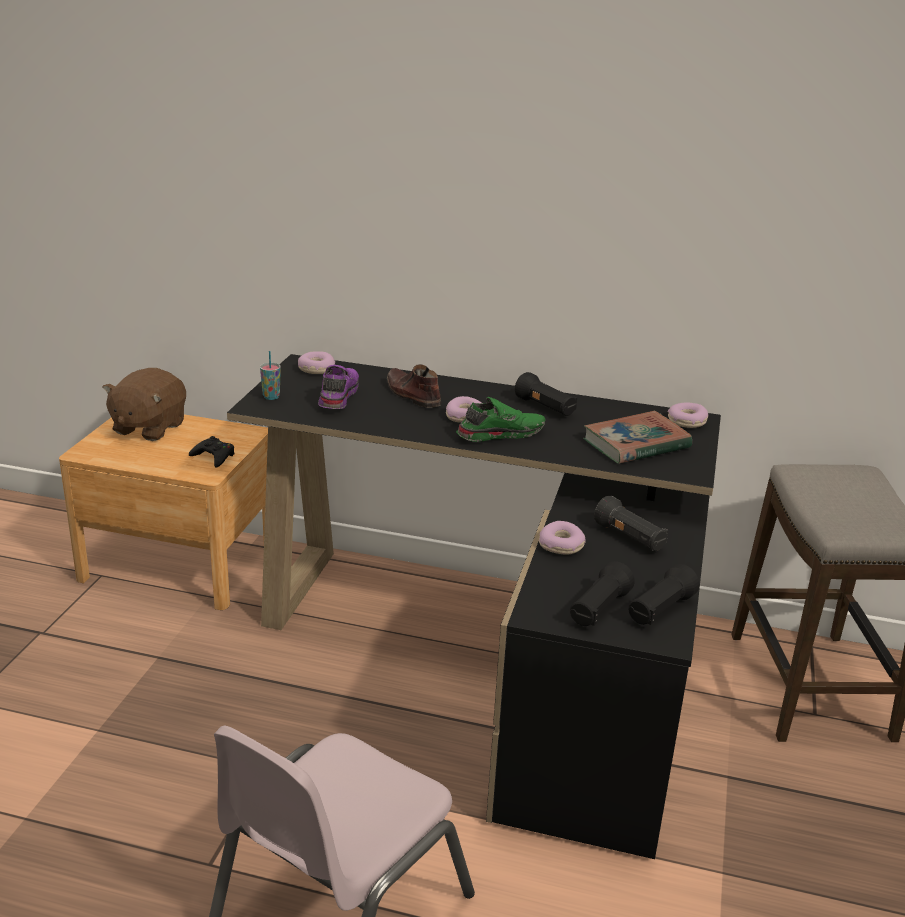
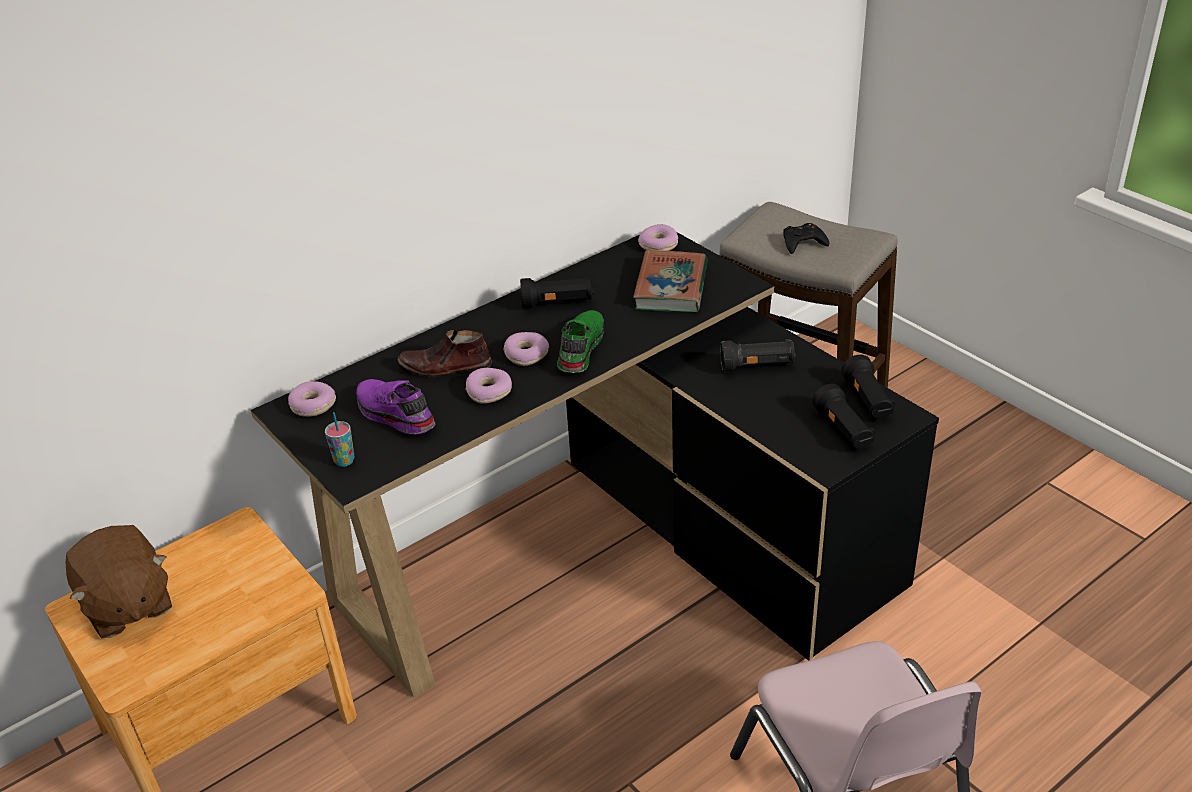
camera: 50 degrees left, 10 degrees up
(214, 456) = (261, 574): black game controller -> black game controller (803, 243)
(561, 545) = (737, 406): donut -> donut (489, 391)

